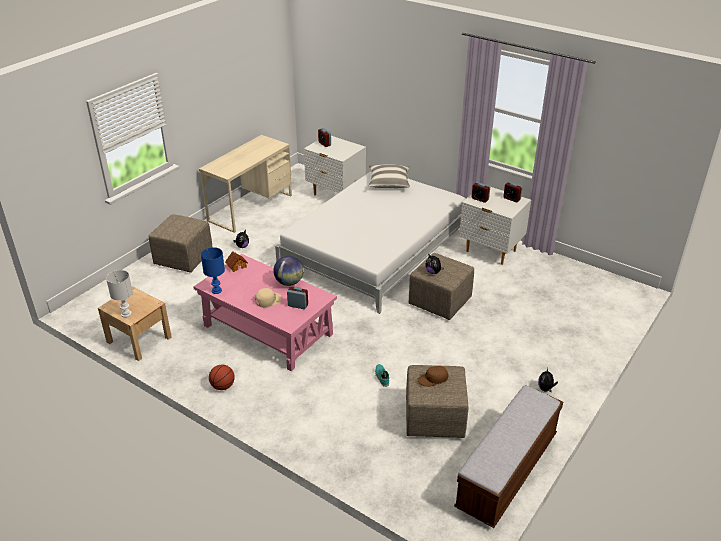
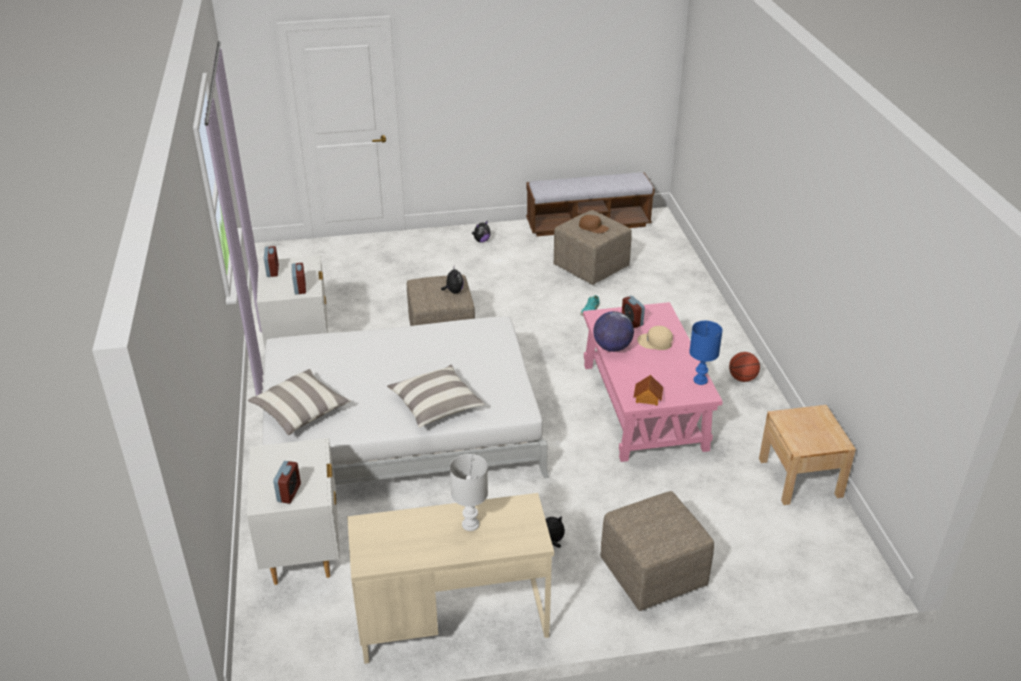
camera: 135 degrees left, 0 degrees up
(126, 314) = (823, 420): white table lamp -> white table lamp (470, 524)
(336, 212) = (436, 405): none -> pillow

